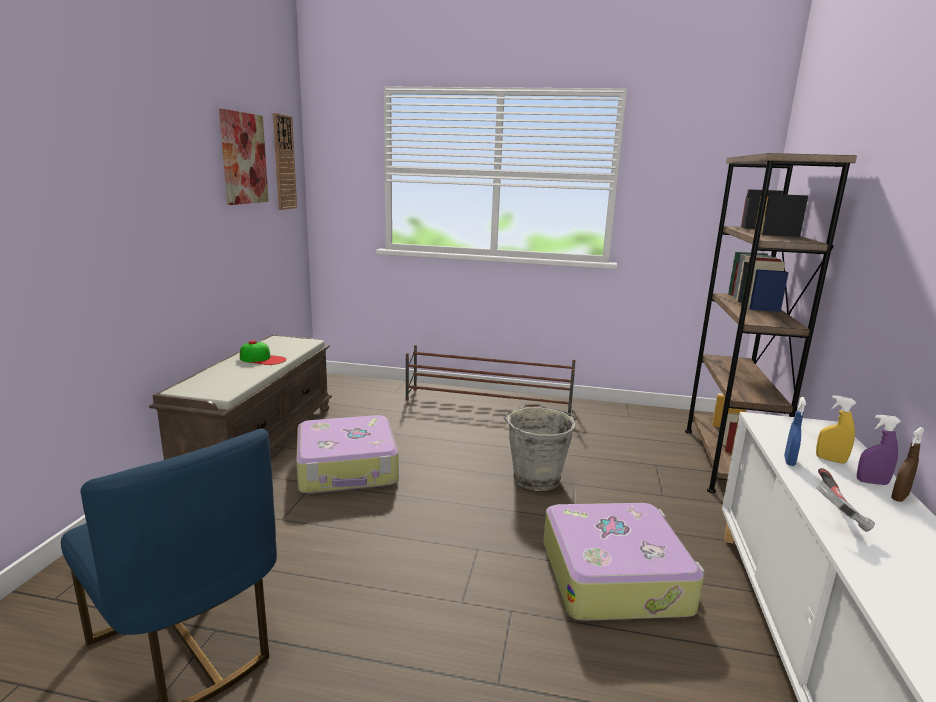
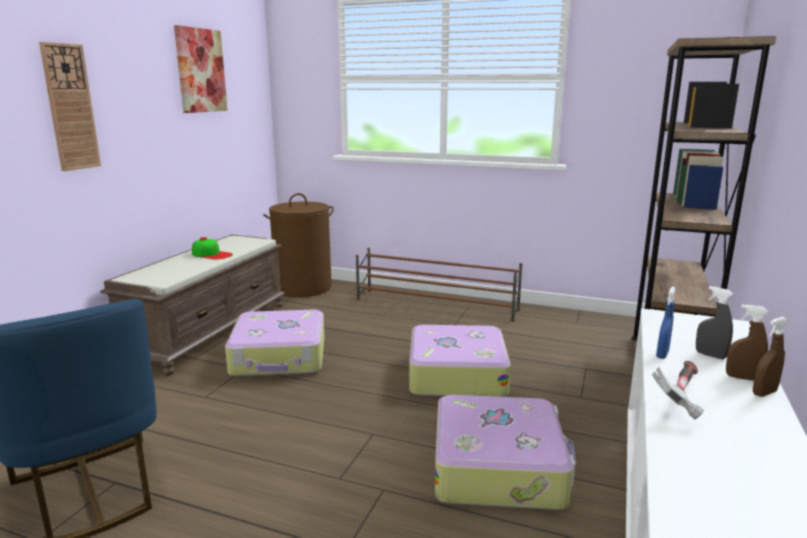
camera: 10 degrees right, 0 degrees up
(284, 162) = (245, 74): wall clock -> wall clock (70, 107)
(344, 388) = (303, 287): none -> brown laundry basket
(536, 478) = (456, 374): grey bucket -> suitcase
(830, 460) = (710, 355): yellow spray bottle -> grey spray bottle
(871, 482) = (742, 378): purple spray bottle -> brown spray bottle

